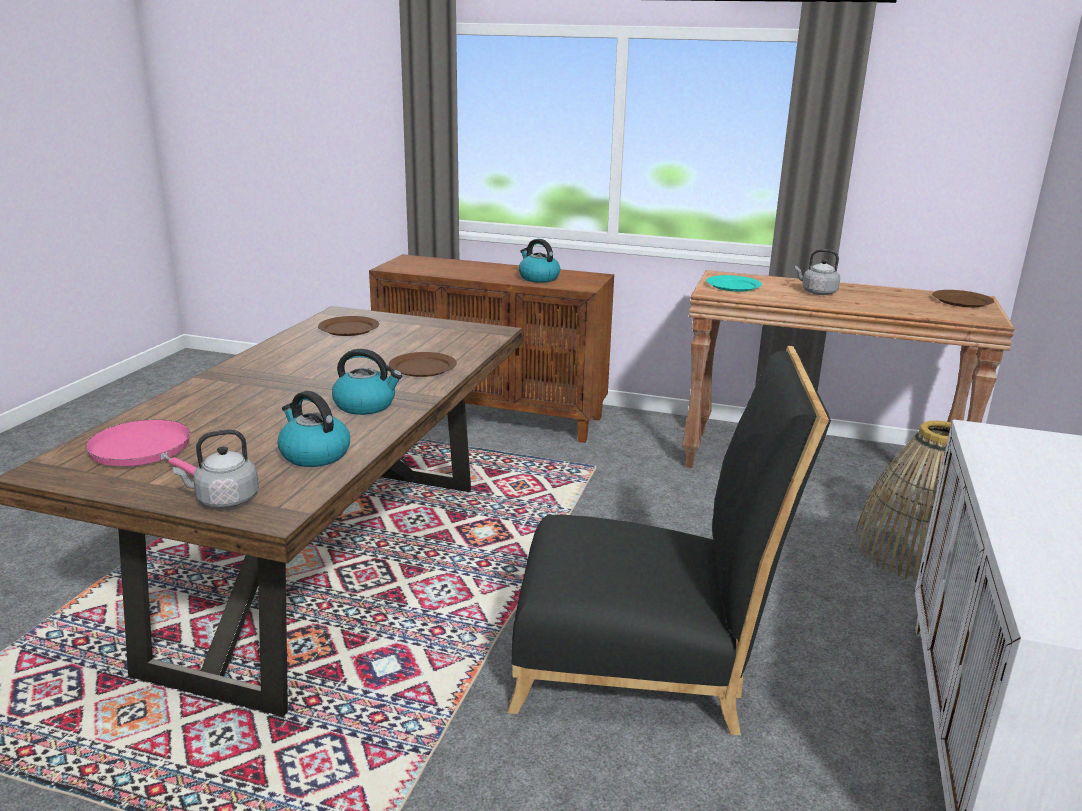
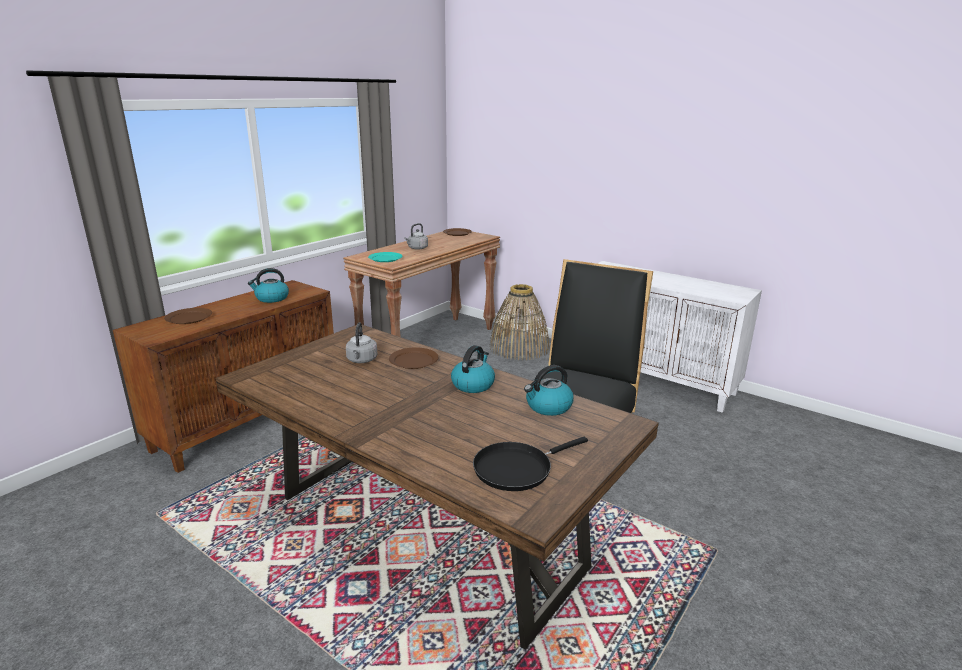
camera: 70 degrees left, 0 degrees up
(145, 451) = (517, 468): pink frying pan -> black frying pan
(224, 500) = (607, 438): grey kettle -> grey kettle (361, 360)
(349, 329) = (295, 376): brown plate -> brown plate (189, 318)

